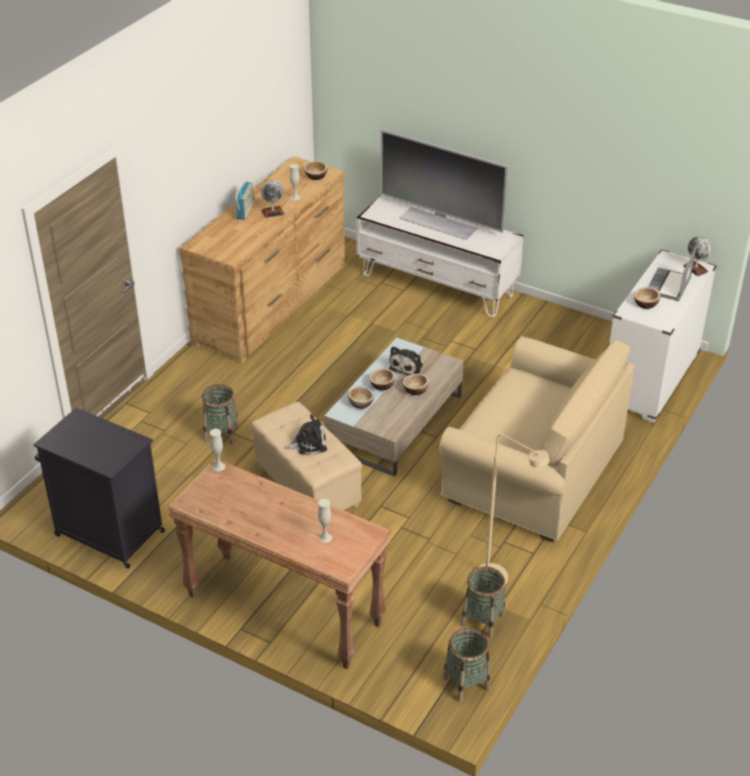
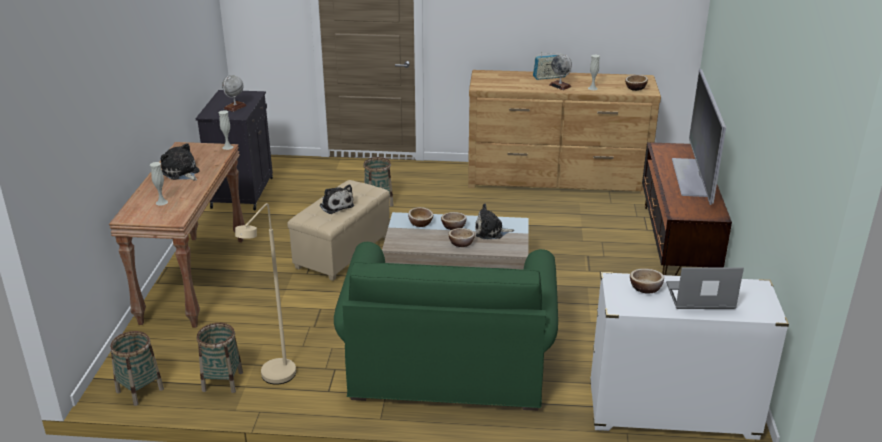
camera: 65 degrees right, 10 degrees down
(261, 512) = (181, 173): none -> plush toy
(437, 285) = (676, 244): white tv stand -> brown tv stand
(533, 471) = (447, 363): beige sofa -> green sofa
(695, 269) = (760, 310): globe -> globe (235, 107)

